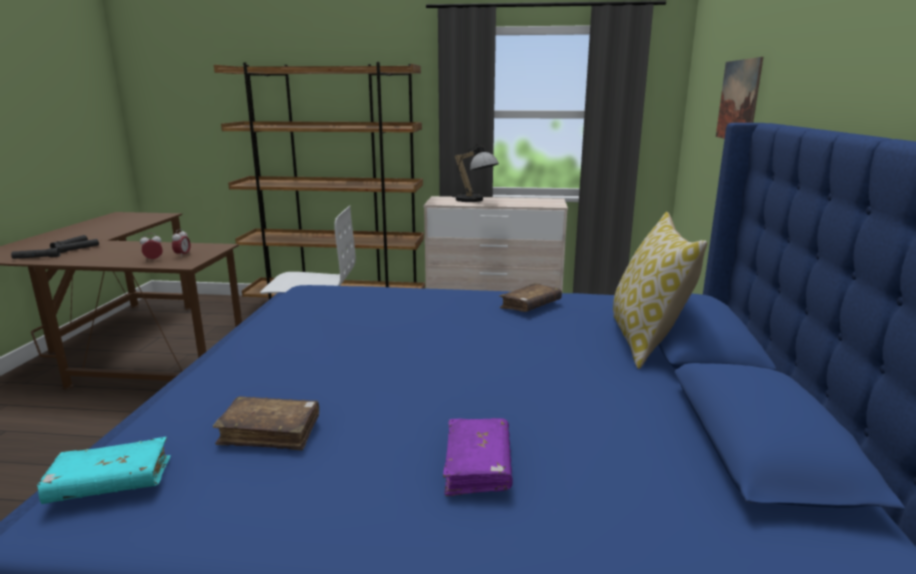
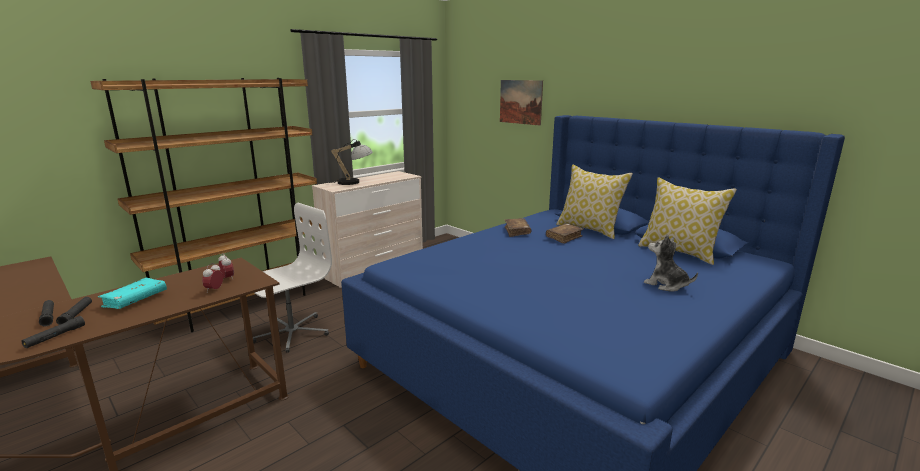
camera: 50 degrees left, 0 degrees up
(110, 483) = (611, 357): turquoise book -> turquoise book (135, 300)
(270, 432) = (594, 313): brown book -> brown book (564, 237)
(478, 466) = (666, 285): purple book -> plush toy
(696, 442) = (679, 252): none -> pillow

